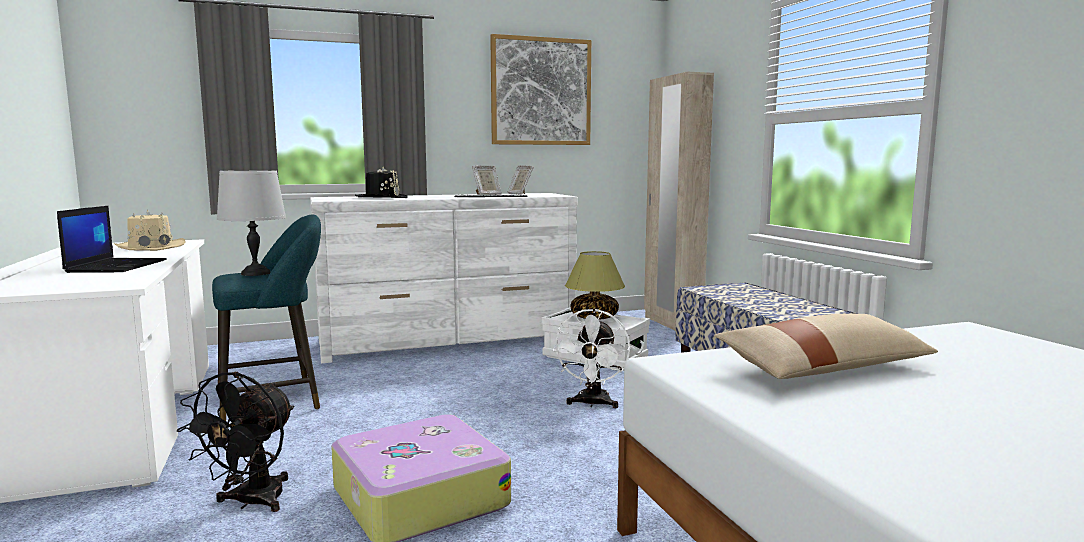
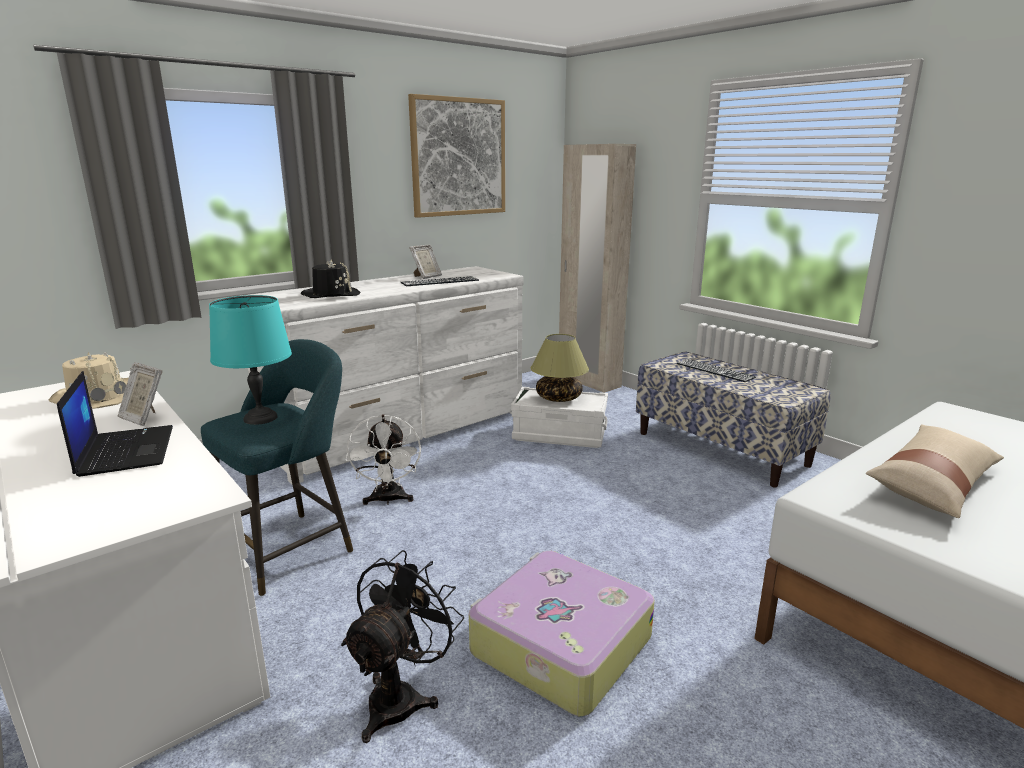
camera: 20 degrees left, 10 degrees up
(251, 502) = (401, 697): black fan -> black fan turned 150 degrees counterclockwise
(256, 273) = (261, 418): grey table lamp -> turquoise table lamp
(520, 194) = (456, 273): picture frame -> picture frame (144, 418)
(592, 404) = (607, 494): white fan -> white fan (388, 500)
(754, 296) = (715, 370): none -> keyboard

